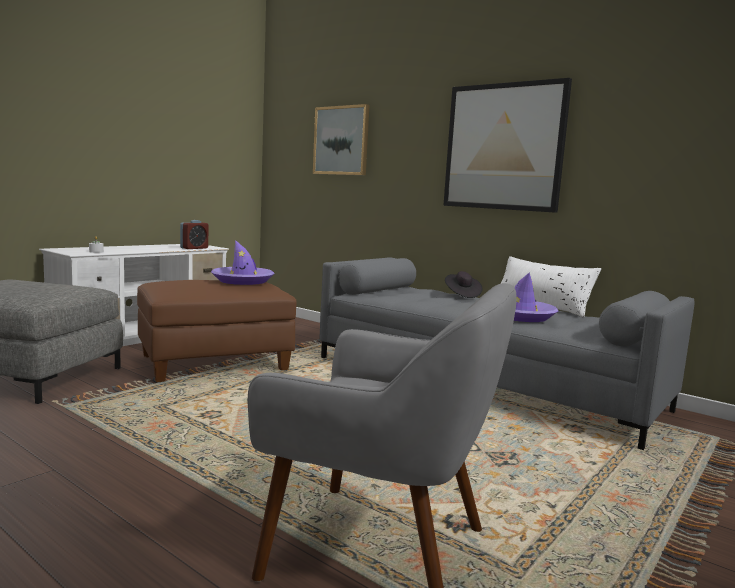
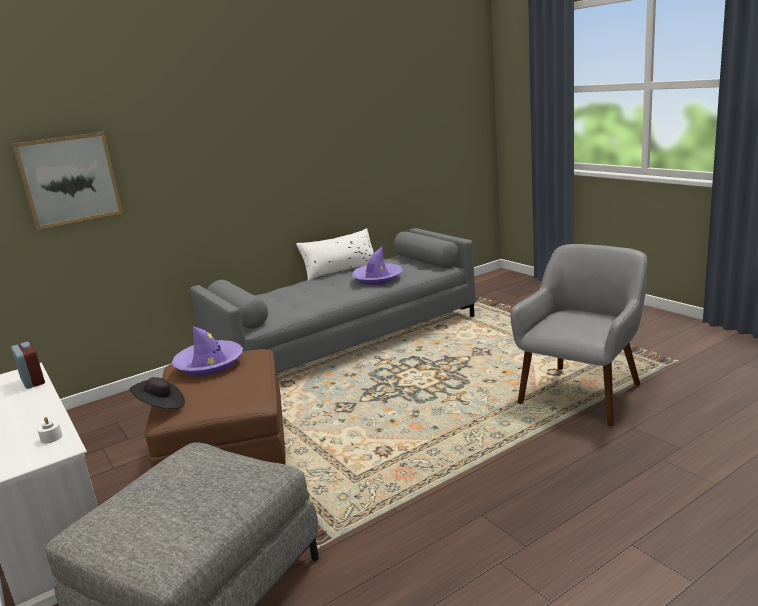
camera: 70 degrees left, 10 degrees up
(461, 294) = (287, 288): black hat -> black hat (161, 406)
(504, 147) = (271, 155): picture -> none

